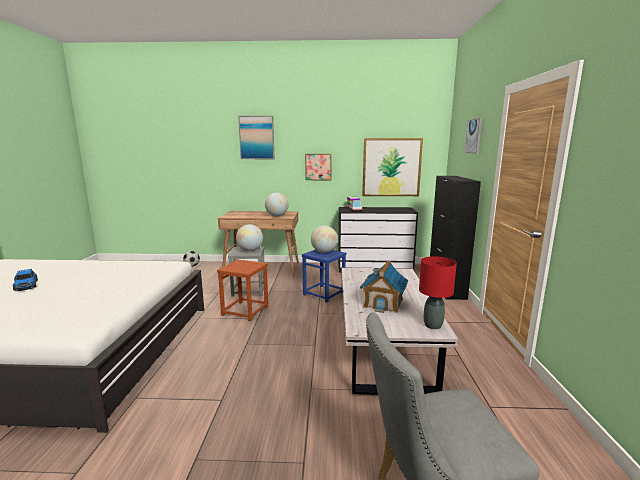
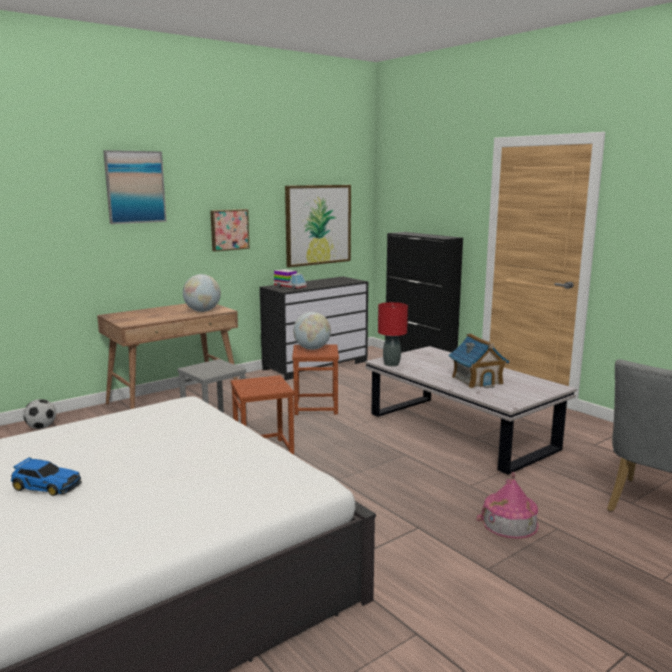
camera: 40 degrees left, 0 degrees up
(250, 250) = (216, 367): globe -> none
(280, 433) = (509, 522): none -> toy house
(324, 293) = (316, 406): blue stool -> brown stool
(433, 325) = (545, 385): red table lamp -> red table lamp (391, 364)
(474, 136) = (436, 186): picture -> none

